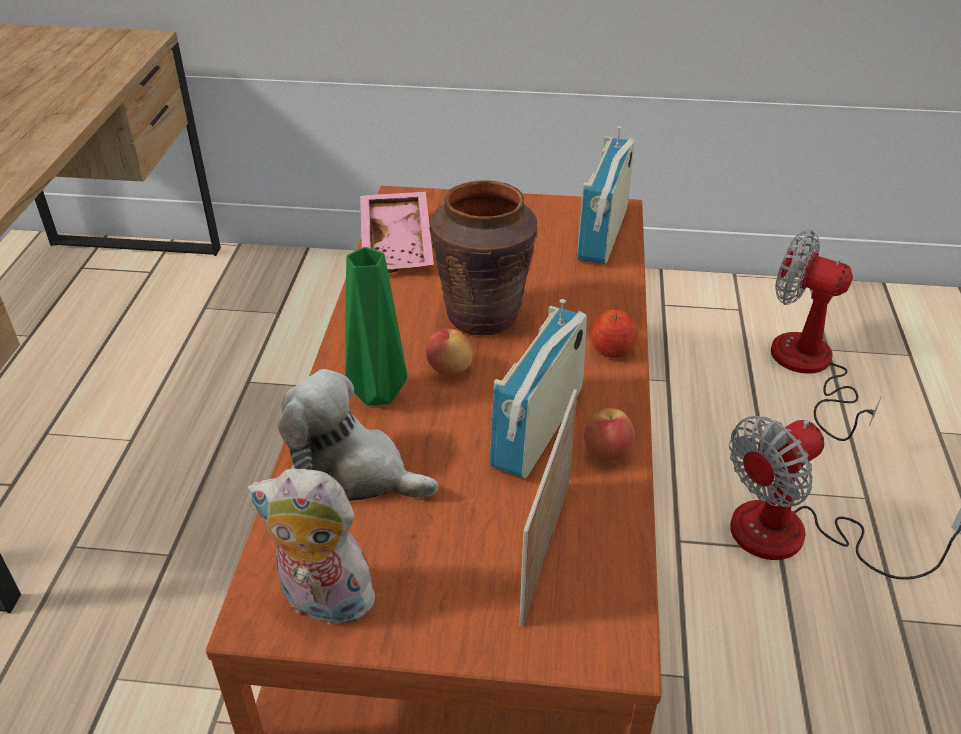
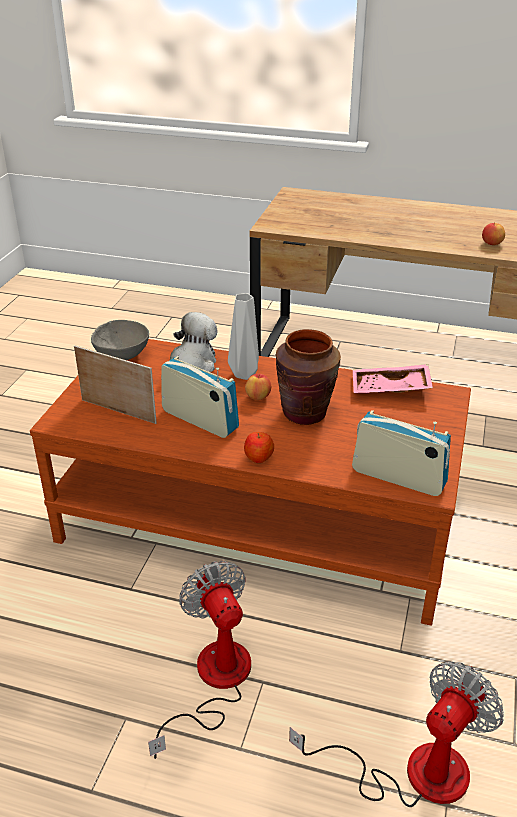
camera: 100 degrees right, 5 degrees down
(322, 601) = (122, 356): plush toy -> grey bowl
(375, 395) = (244, 373): green vase -> grey vase
(607, 452) = (172, 440): apple -> apple (491, 244)

